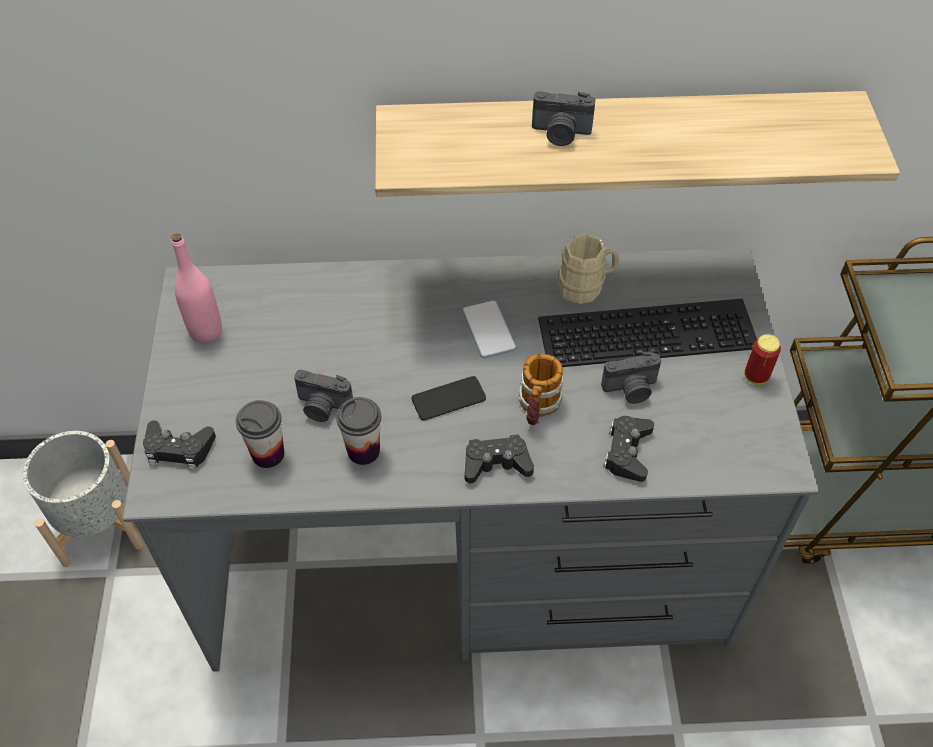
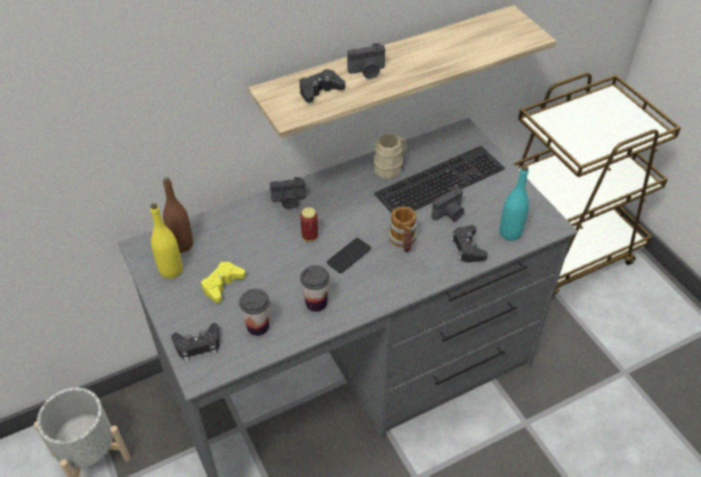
camera: 25 degrees left, 5 degrees down
(206, 331) = (171, 270): pink bottle -> yellow bottle
(239, 300) = (182, 245): none -> brown bottle
(257, 376) = (222, 284): none -> yellow game controller
(323, 407) = (275, 287): camera -> camera (289, 201)
(488, 330) = (349, 210): phone -> none
(496, 463) = (398, 281): black game controller -> black game controller (320, 90)
(707, 453) = (510, 233): none -> turquoise bottle
(756, 376) = (512, 184): can -> can (310, 236)

